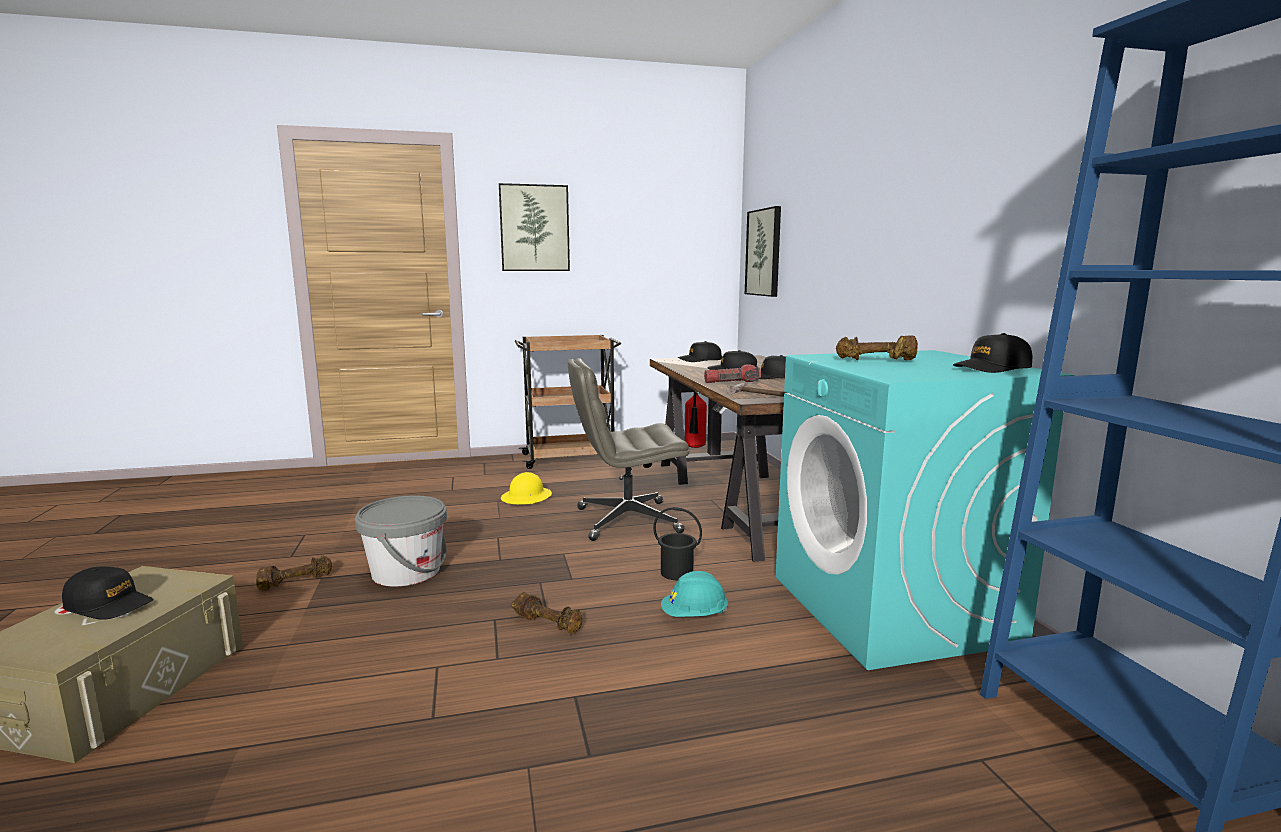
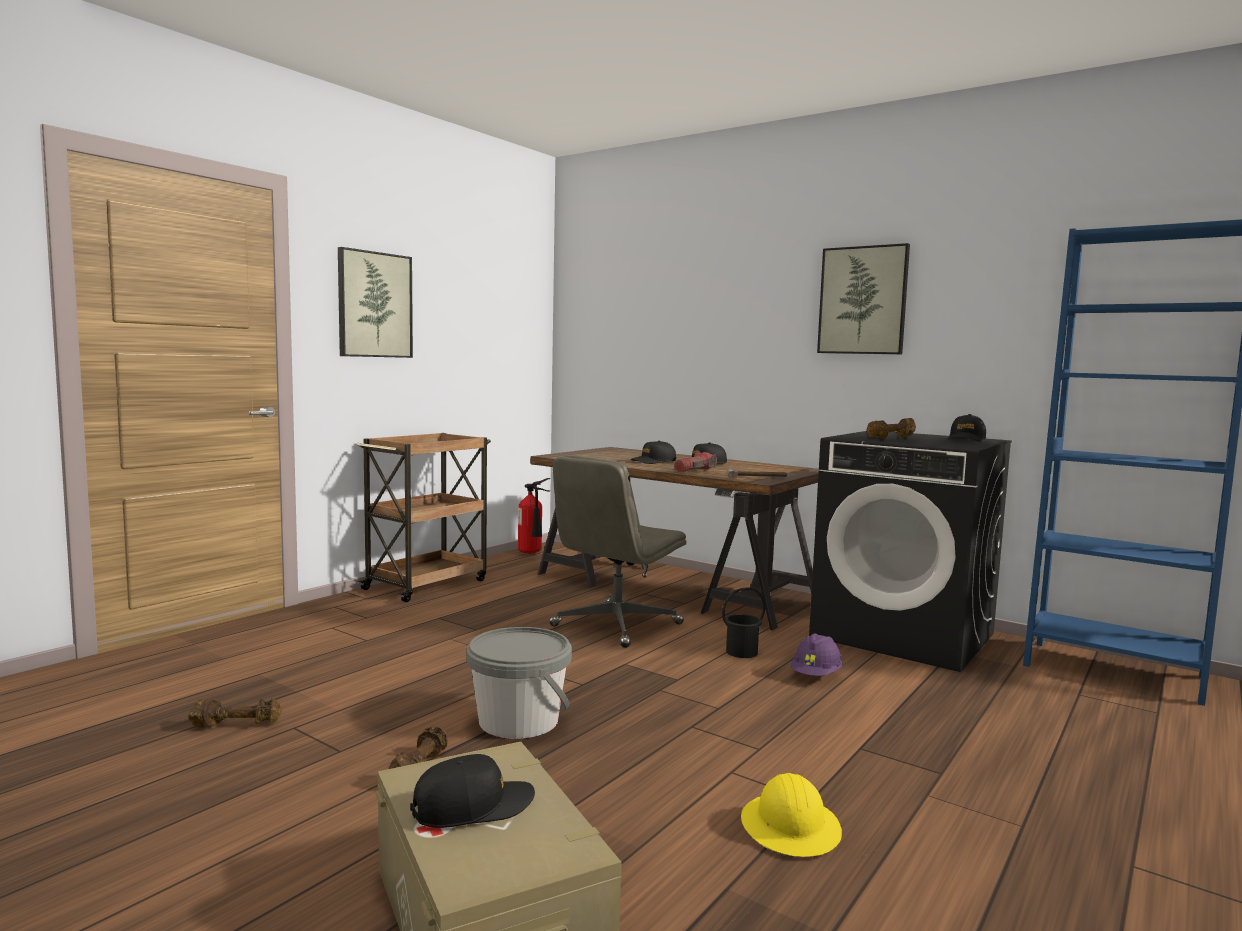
camera: 40 degrees left, 5 degrees down
(527, 497) = (473, 628): yellow hard hat -> yellow hard hat (791, 827)
(548, 624) = (737, 714): brown dumbbell -> brown dumbbell (237, 724)
(694, 616) = (816, 676): turquoise hard hat -> purple hard hat
(700, 360) = (584, 454): black cap -> none
(764, 252) = (603, 344): picture -> picture (863, 300)
(893, 609) = (904, 635): turquoise washing machine -> black washing machine

